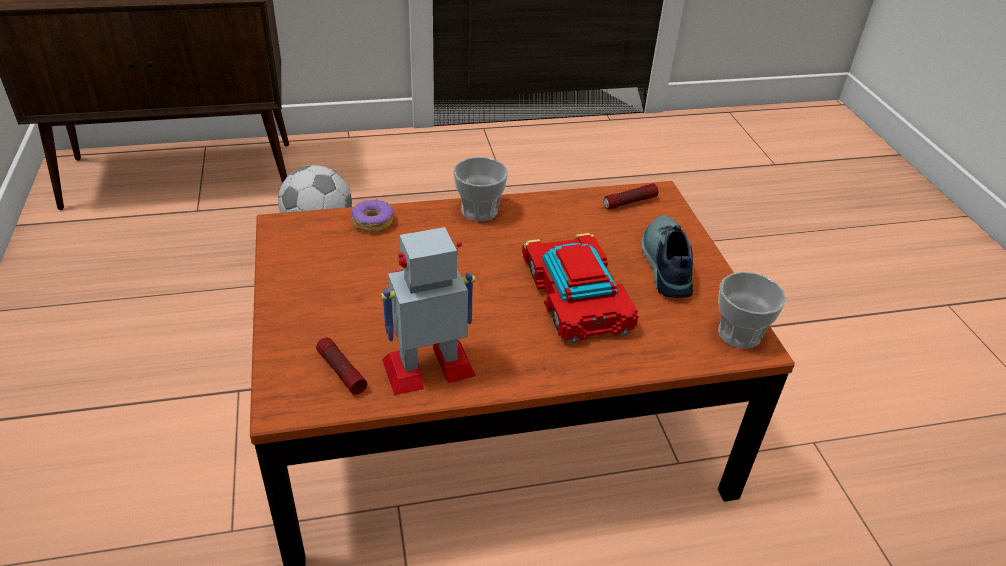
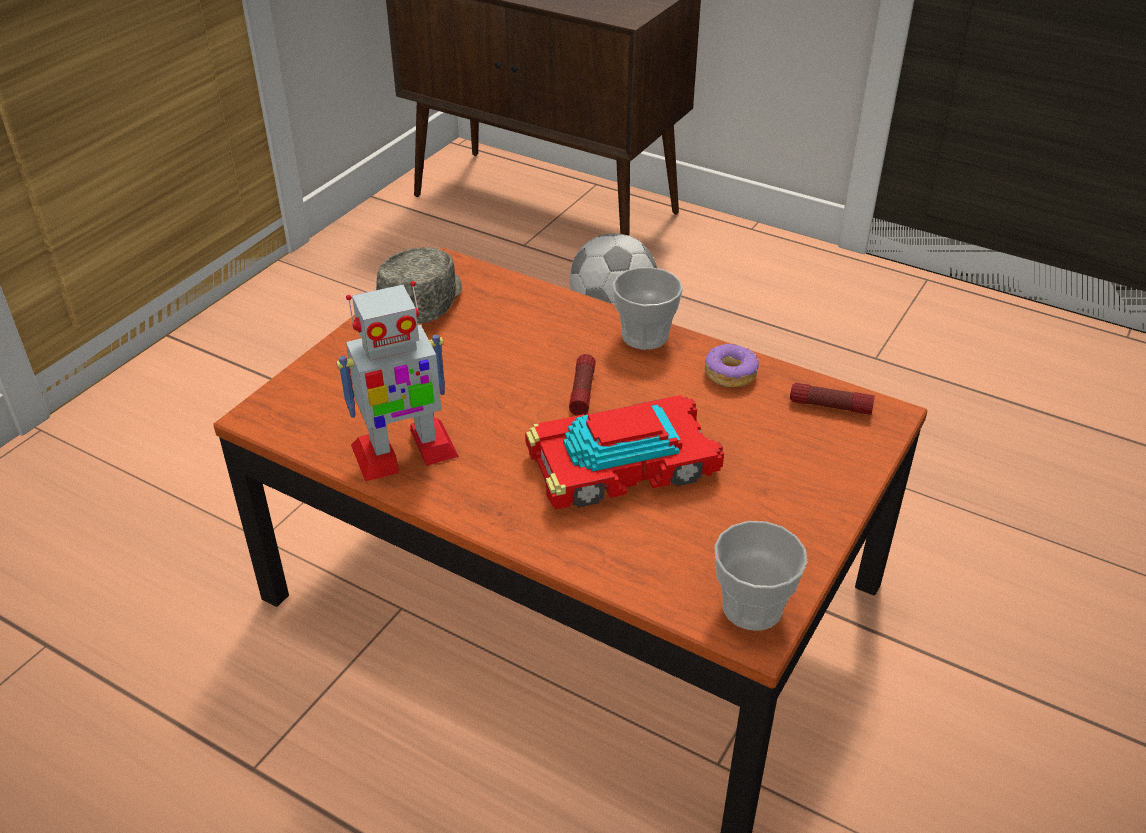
camera: 45 degrees right, 0 degrees up
(299, 258) = (424, 301): none -> grey cap
(341, 371) = (332, 414): flashlight -> flashlight (582, 391)
(372, 222) = (527, 299): donut -> donut (730, 373)
(429, 367) = (403, 452): toy robot -> toy robot turned 135 degrees clockwise
(574, 296) = (623, 466): toy car -> toy car turned 135 degrees counterclockwise
(664, 263) = (773, 489): shoe -> none

